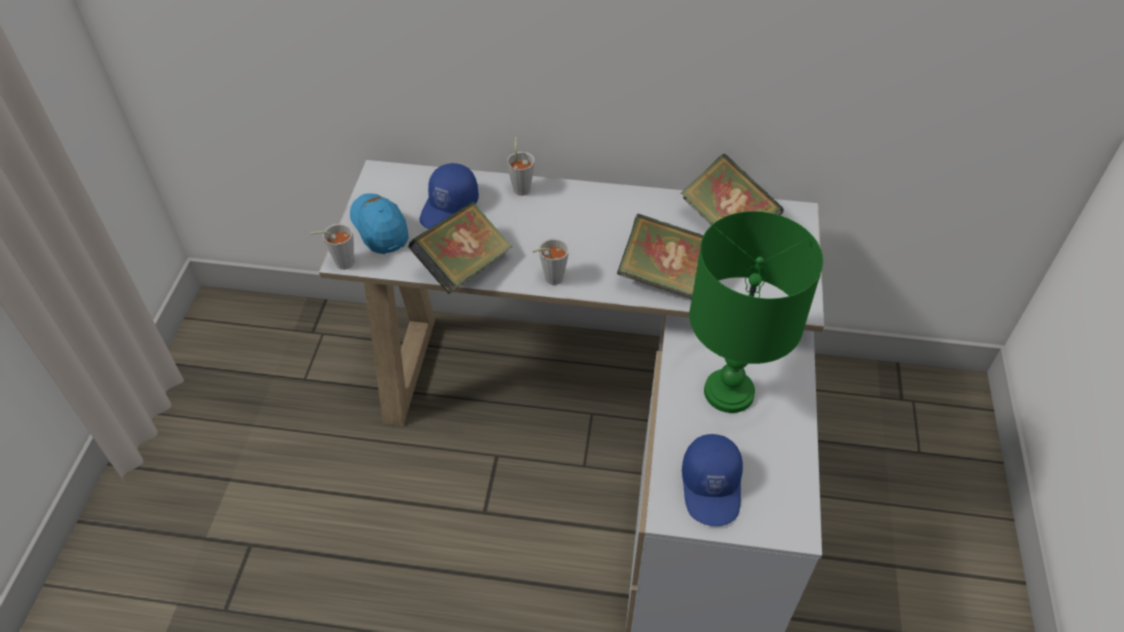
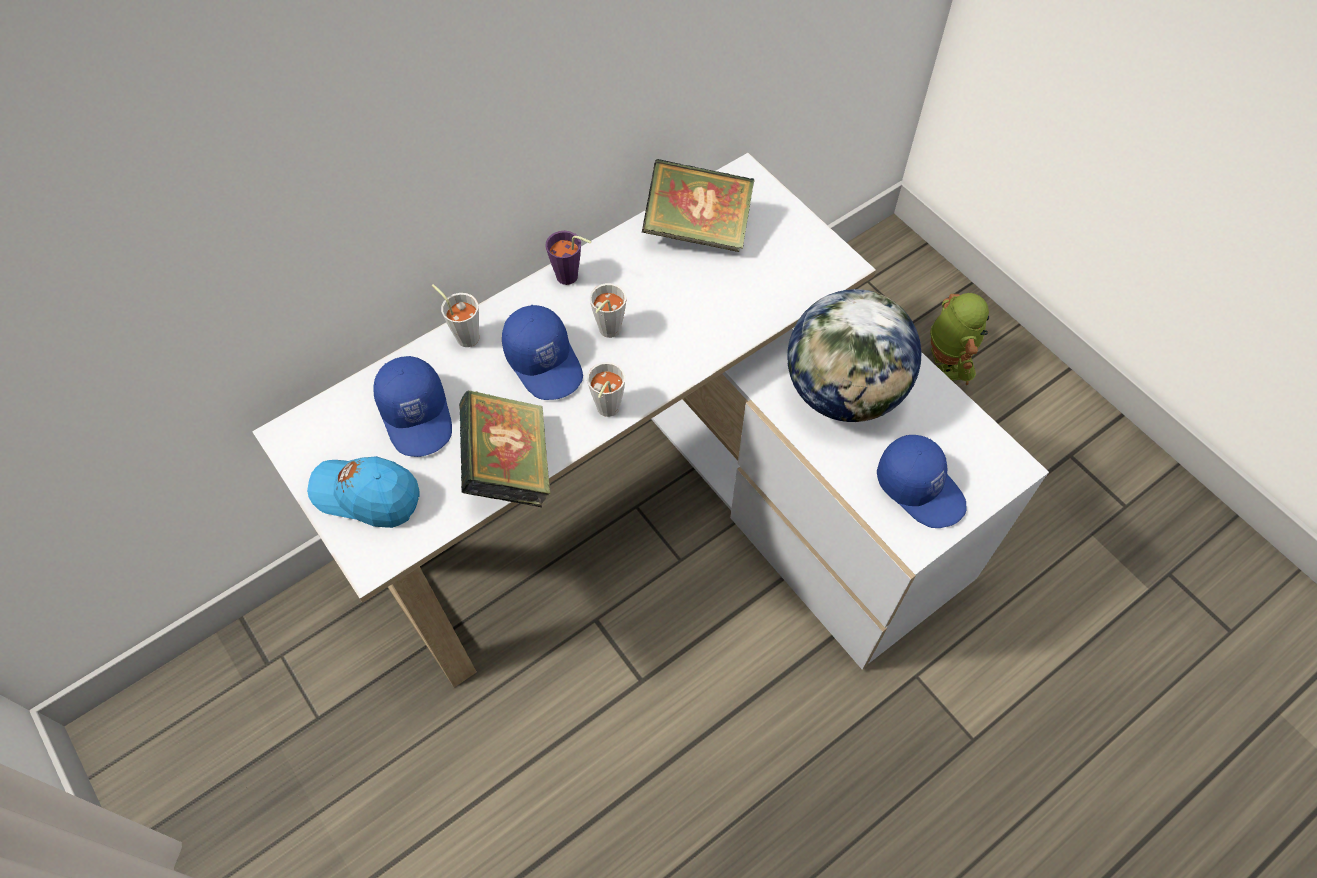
camera: 45 degrees left, 10 degrees up
(340, 263) = (373, 569): grey cup -> grey cup (607, 332)
(548, 230) = (545, 362): none -> blue cap
(616, 199) = (571, 278): none -> purple cup
(666, 278) = (707, 326): book -> none
(729, 393) = (844, 392): green table lamp -> globe
(916, 498) = (945, 362): none -> toy robot

